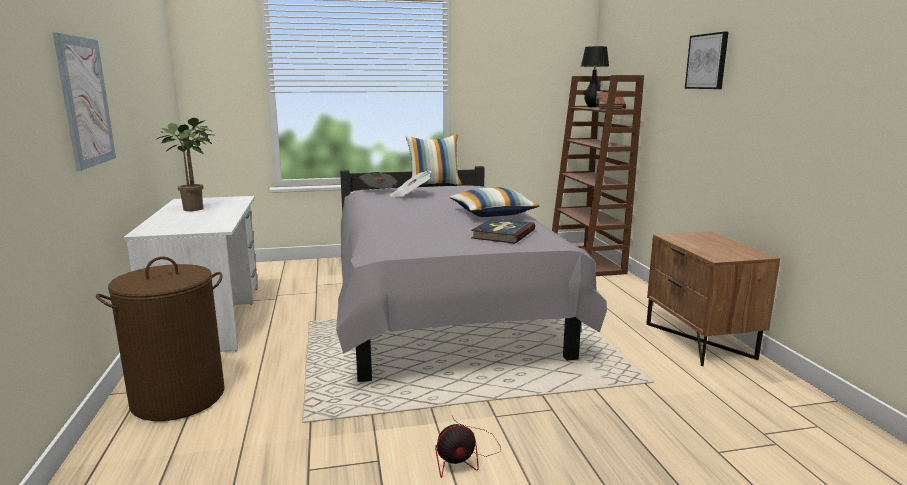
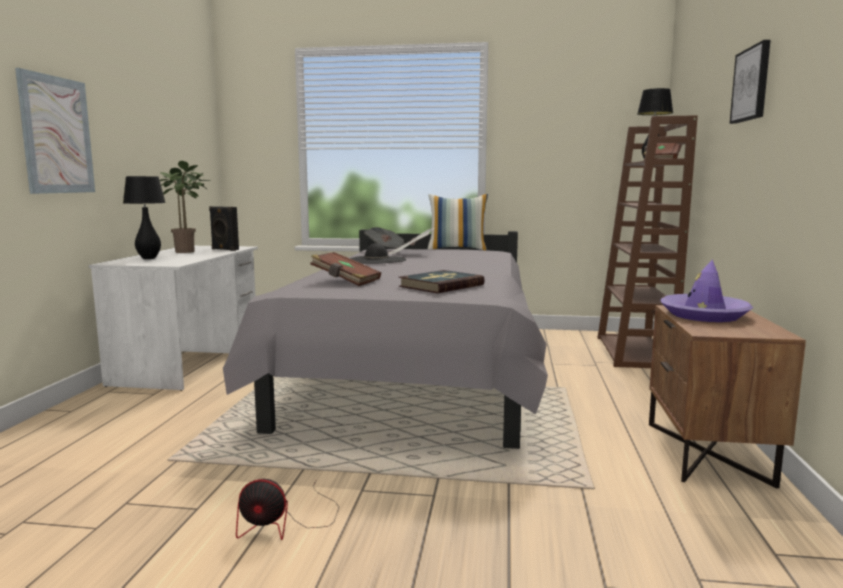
camera: 20 degrees right, 5 degrees down
(174, 222) = (148, 258): none -> black table lamp
(178, 398) = (91, 421): brown laundry basket -> none
(229, 203) = (224, 249): none -> black speaker
(396, 206) = (376, 260): none -> black hat
(416, 236) = (345, 281): none -> brown book
(492, 214) = (465, 271): pillow -> none
(696, 241) = (704, 315): none -> purple hat

